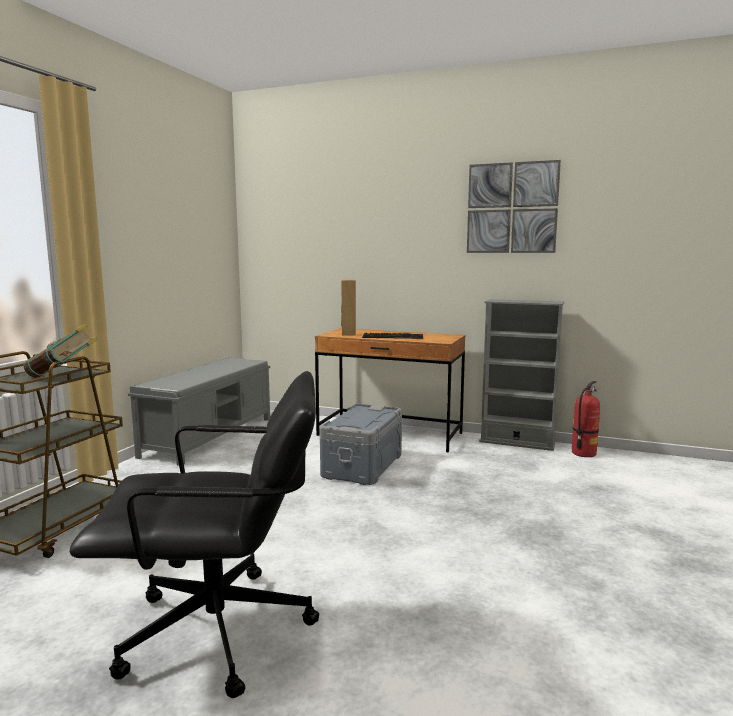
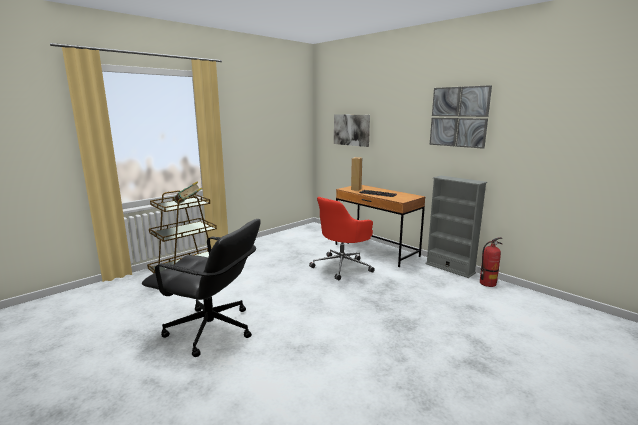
camera: 25 degrees right, 5 degrees up
(210, 436) = (283, 236): grey bench -> none
(319, 237) = (351, 130): none -> picture
(361, 466) = (342, 266): grey storage box -> red office chair

